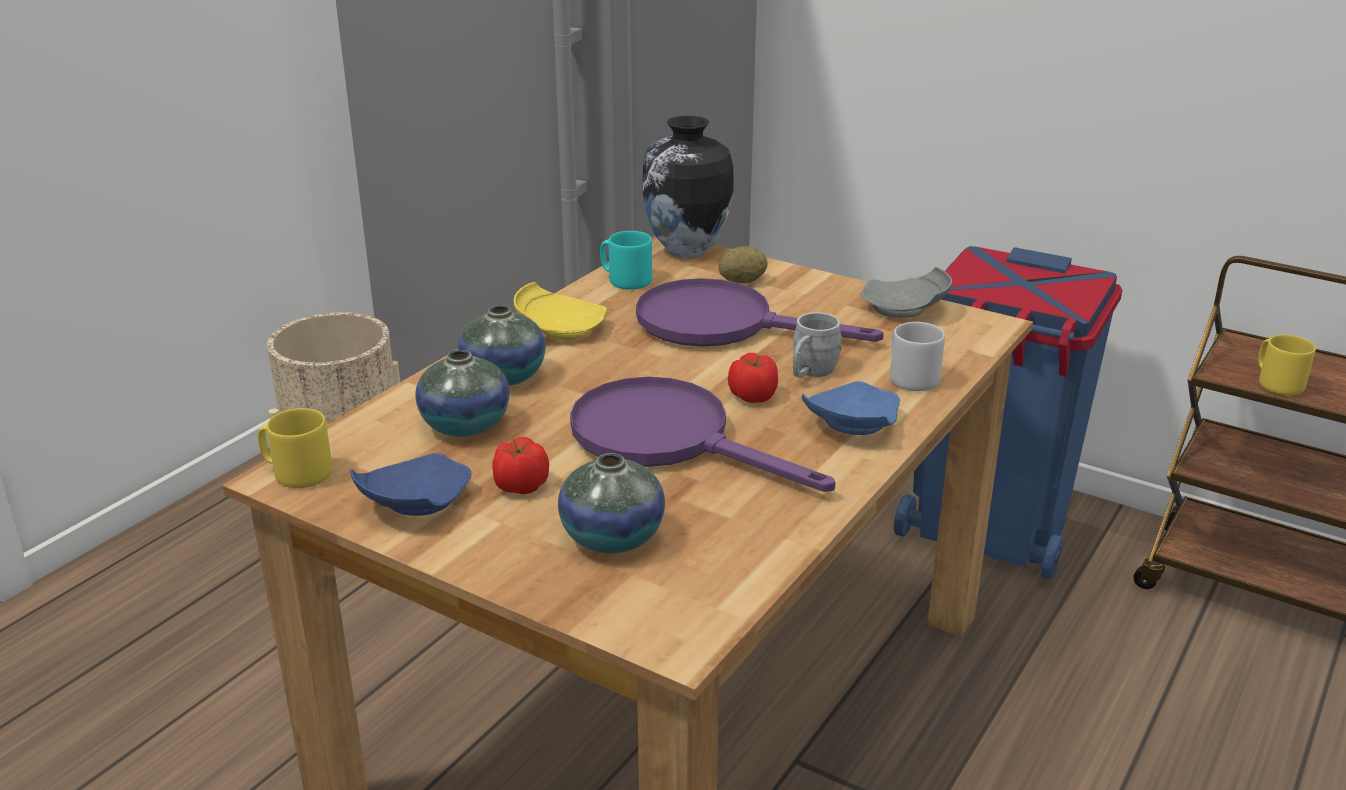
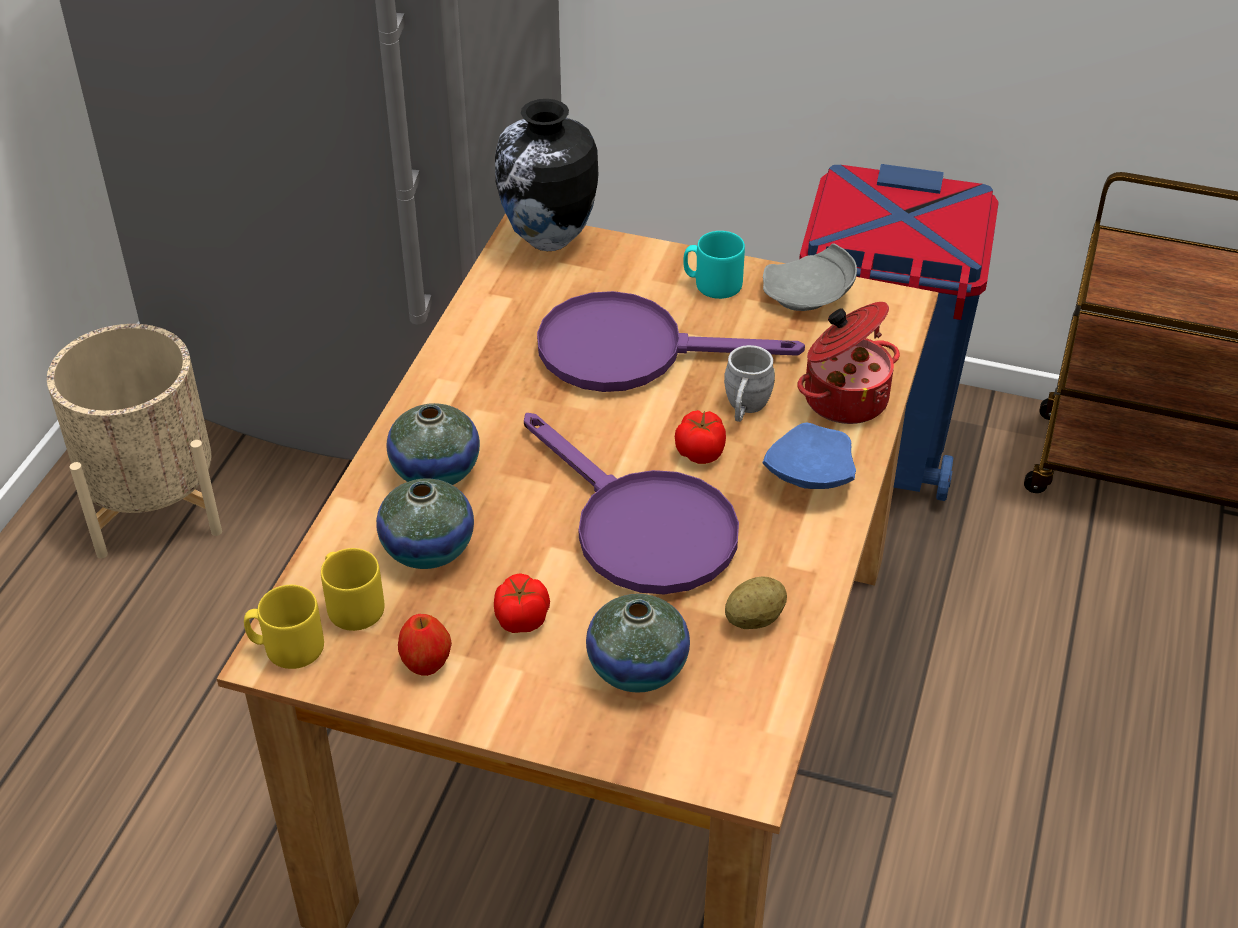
camera: 15 degrees left, 15 degrees up
(413, 503) = (426, 663): blue plate -> apple
(559, 328) = (462, 387): yellow plate -> none
(625, 280) = (501, 298): turquoise mug -> turquoise mug (712, 284)
(669, 439) = (640, 527): purple frying pan -> purple frying pan turned 150 degrees counterclockwise
(742, 282) = (627, 280): potato -> potato (754, 619)
(910, 377) = (844, 397): grey mug -> cooking pot
(1276, 383) = (1162, 297): yellow mug -> yellow mug (352, 605)

